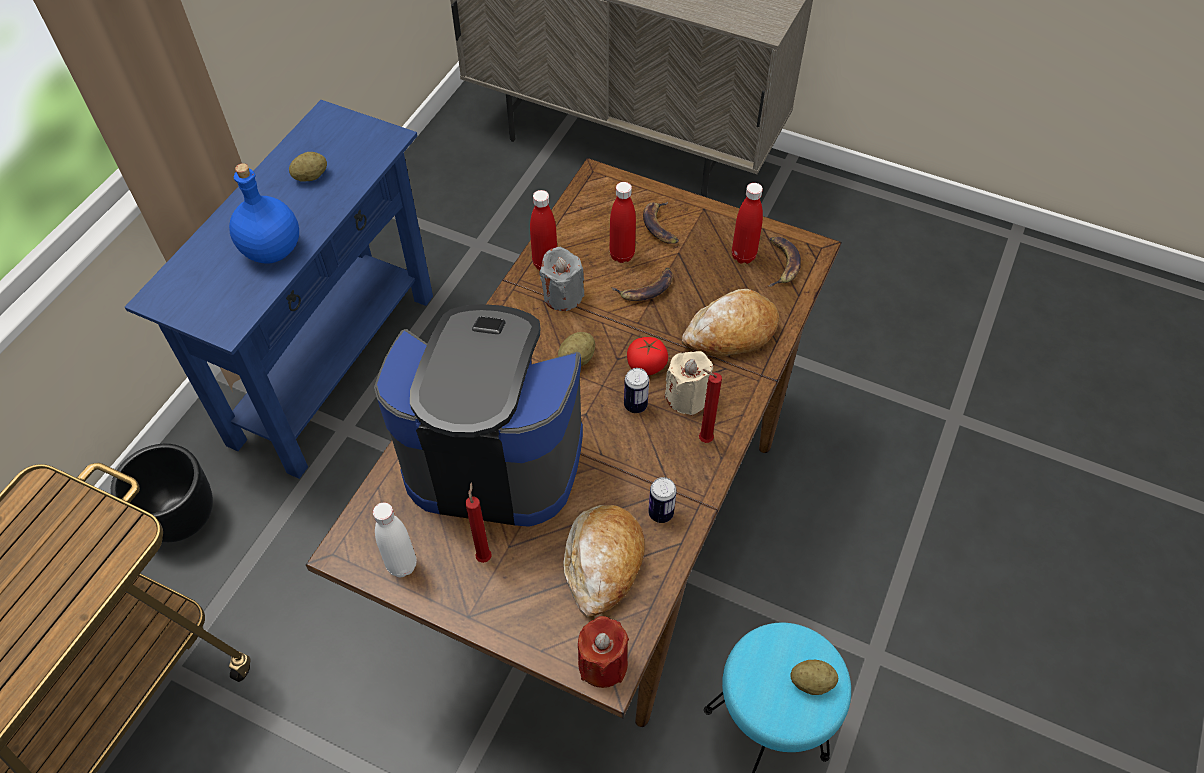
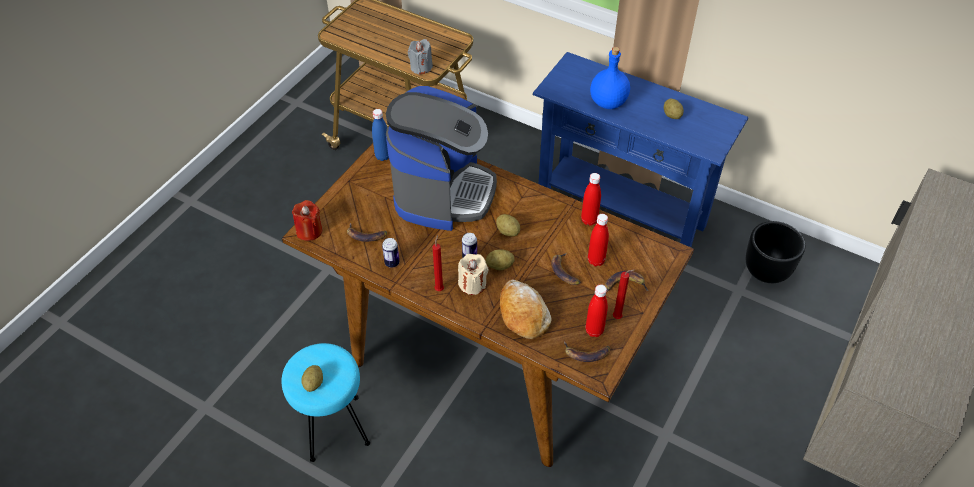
camera: 95 degrees right, 5 degrees down
(182, 518) = (515, 153): black planter -> black planter (765, 272)
(402, 565) = (383, 156): white bottle -> blue bottle
(484, 555) = (381, 187): red candle -> red candle (618, 317)
(562, 296) = (560, 227): grey candle -> grey candle (421, 67)
(603, 563) = (366, 235): bread -> banana
(646, 365) = (500, 266): tomato -> potato

